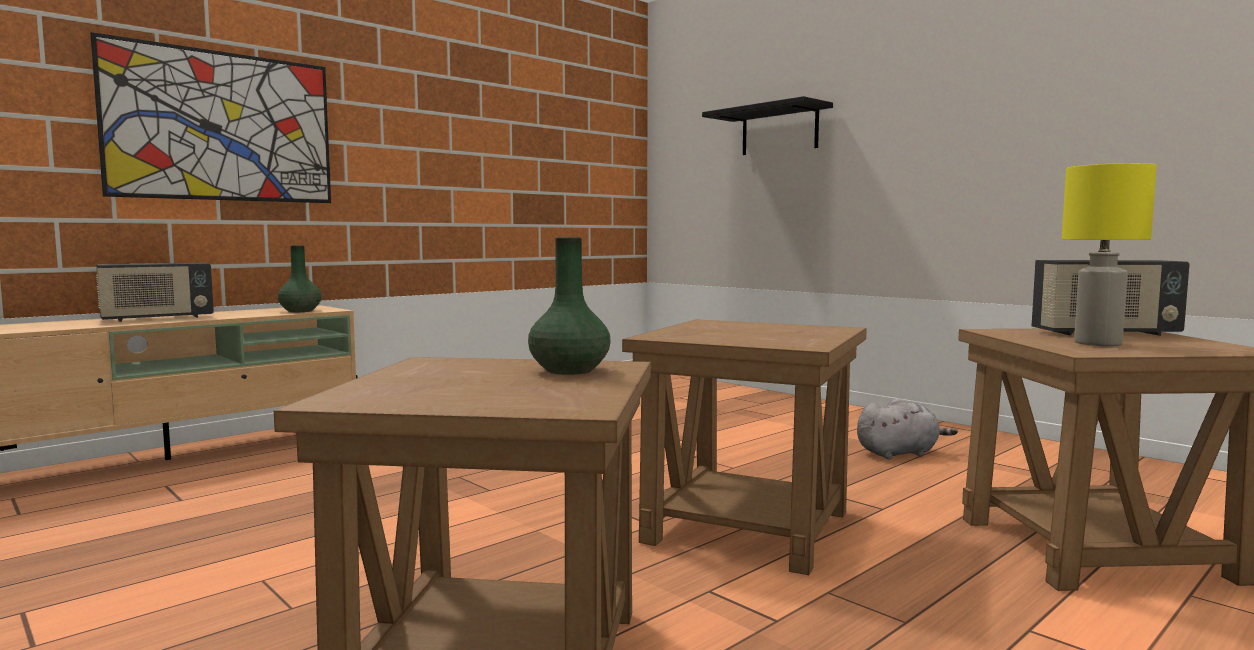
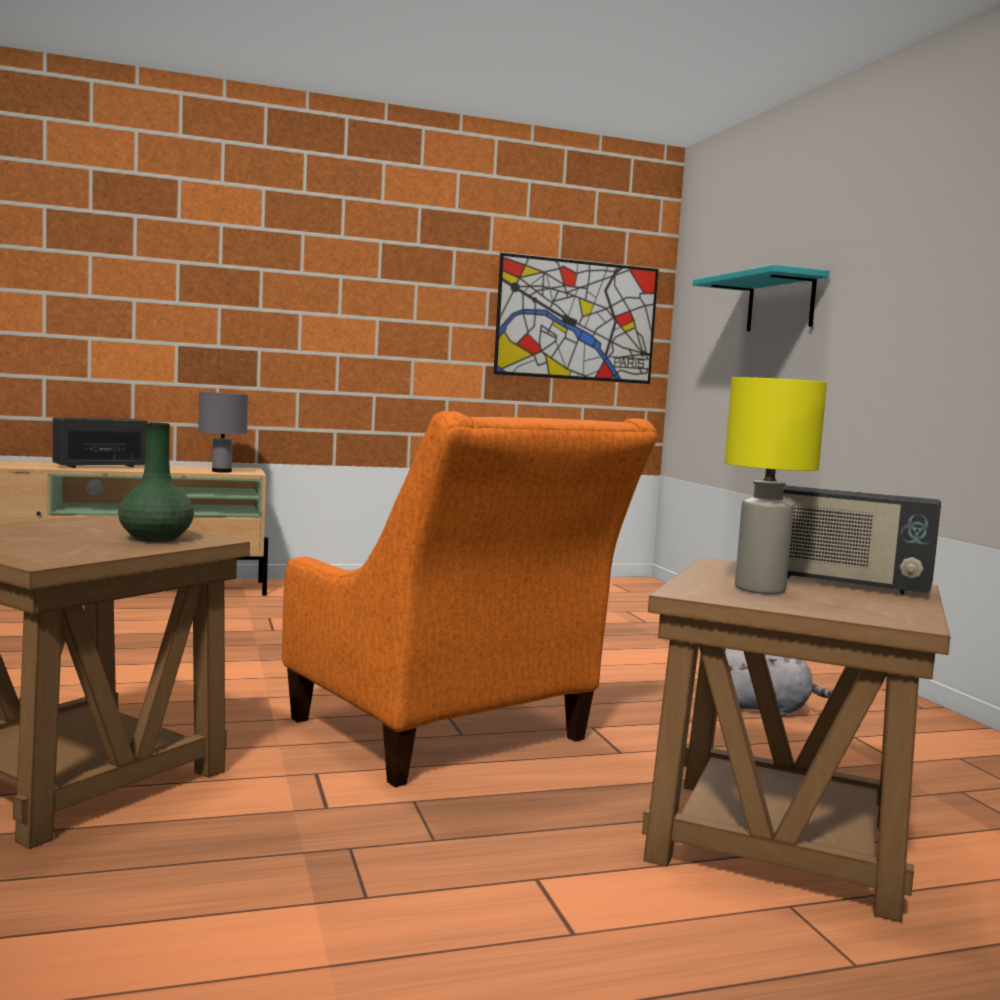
camera: 25 degrees right, 0 degrees up
(157, 318) = (100, 466): radio -> radio turned 150 degrees clockwise
(222, 126) = (184, 298): picture -> picture (577, 320)
(299, 311) = (221, 471): green vase -> grey table lamp
(748, 527) = (450, 736): brown side table -> orange armchair
(779, 131) = (780, 303): black shelf -> turquoise shelf

